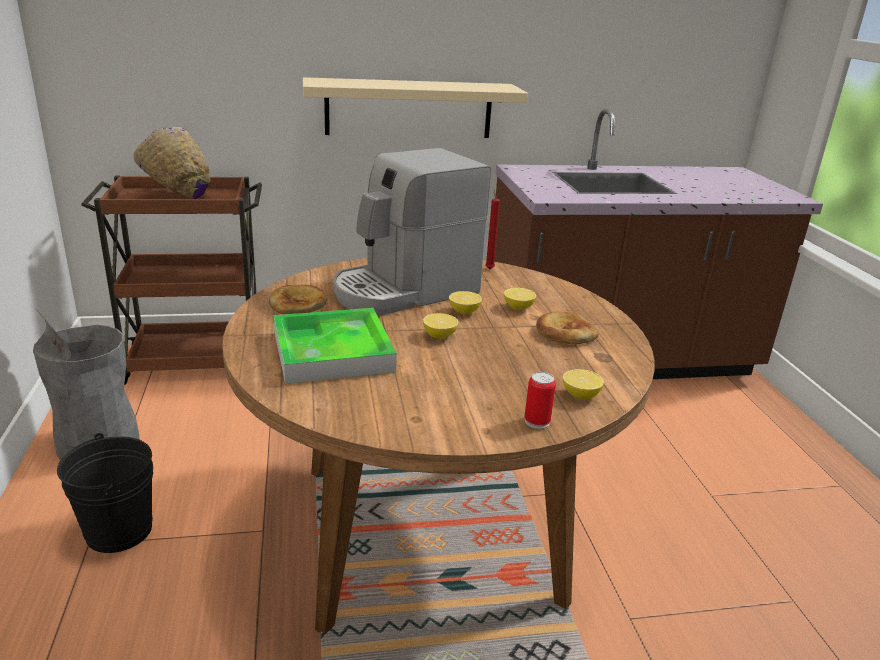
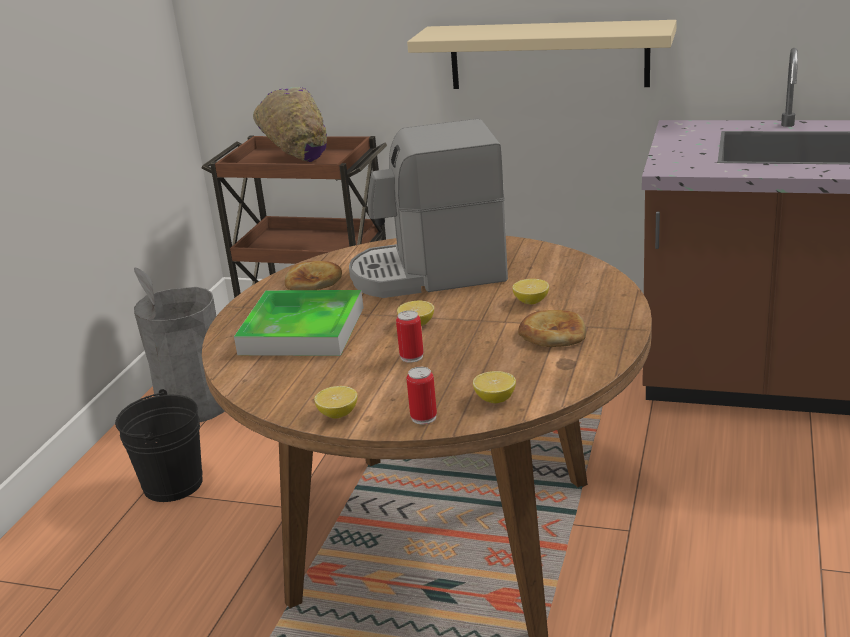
camera: 30 degrees right, 0 degrees up
(464, 312) = (468, 301): lemon -> lemon (338, 414)
(466, 366) = (411, 357): none -> can
(489, 268) = (547, 254): red candle -> none

